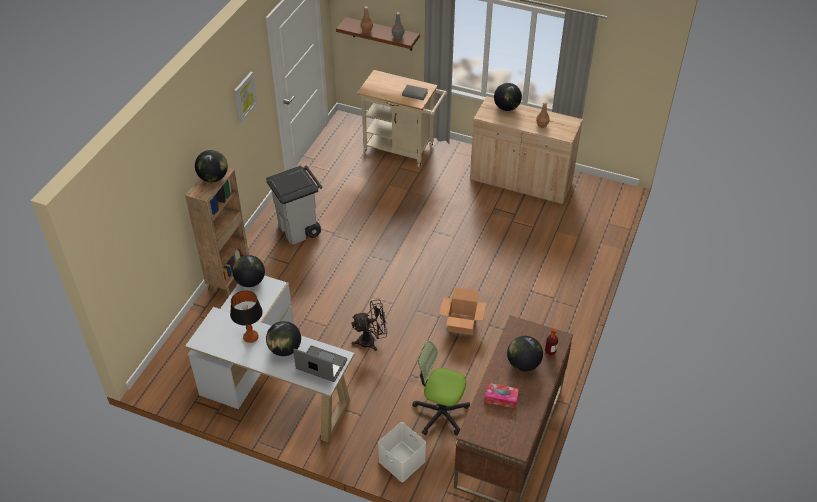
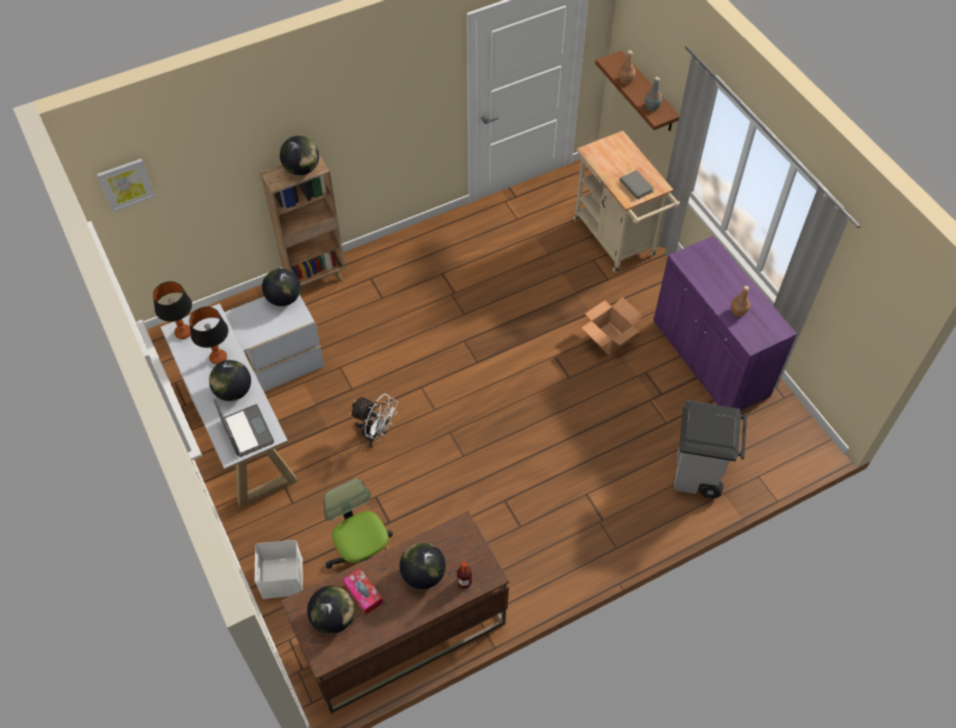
camera: 40 degrees right, 10 degrees up
(207, 338) = (183, 333): none -> table lamp
(244, 96) = (402, 94): picture -> picture (126, 184)
(299, 230) = (426, 268): grey trash can -> grey trash can (698, 475)
(371, 341) = (376, 434): black fan -> white fan
(462, 323) = (479, 479): cardboard box -> cardboard box (610, 339)
(506, 108) = (720, 264): globe -> globe (333, 618)
(521, 181) = (709, 359): beige cabinet -> purple cabinet

